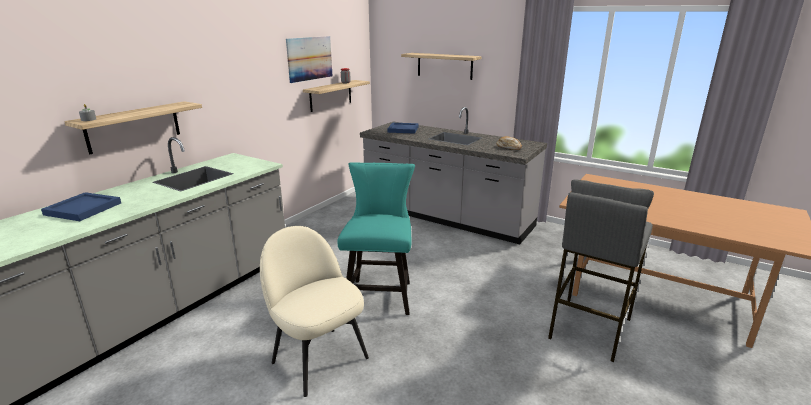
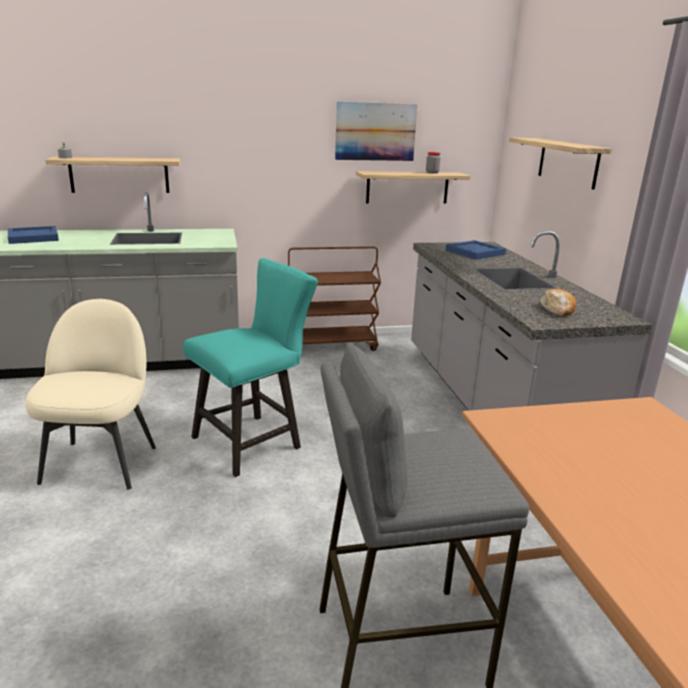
camera: 45 degrees right, 0 degrees up
(313, 222) = (330, 345): none -> brown cart

